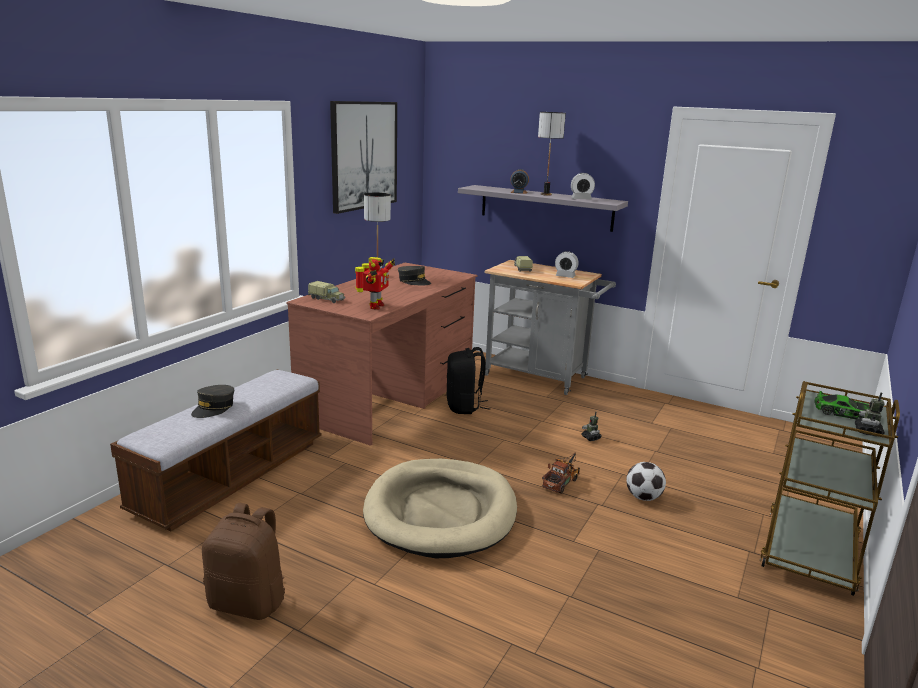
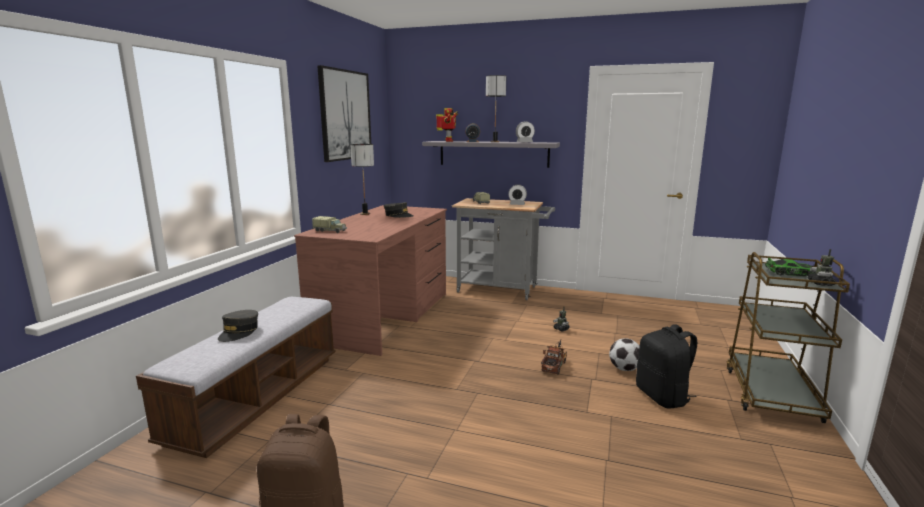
camera: 10 degrees left, 5 degrees down
(374, 306) = (375, 232): toy robot -> toy robot (448, 141)
(441, 512) = (463, 403): beige dog bed -> none
(464, 407) = (450, 317): black backpack -> black backpack (663, 397)

